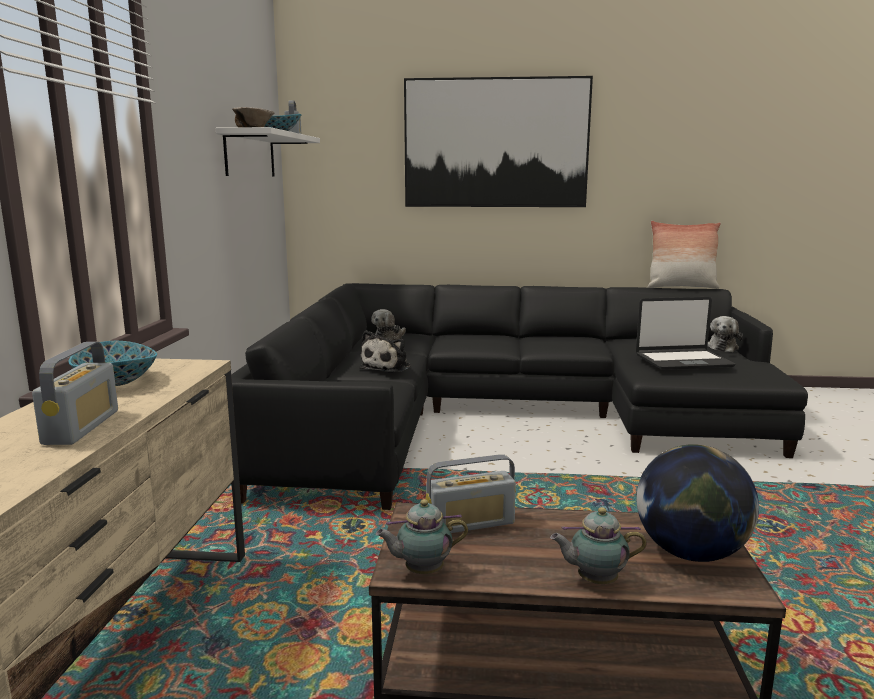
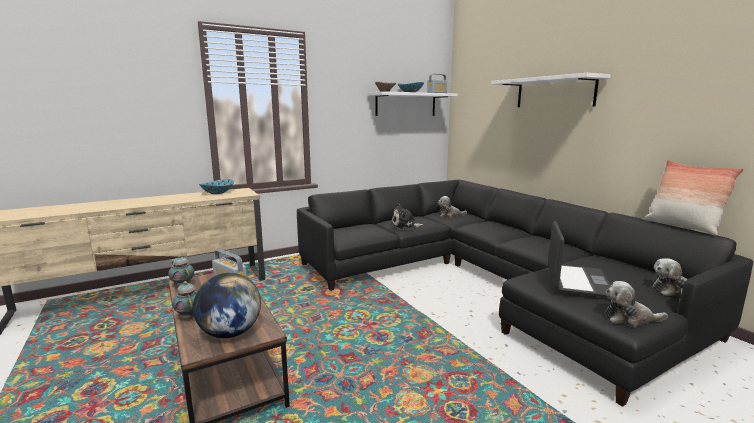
camera: 55 degrees right, 0 degrees up
(82, 427) = (167, 201): radio -> none
(495, 143) = (554, 92): picture -> white shelf
(683, 361) = (577, 281): laptop -> laptop turned 120 degrees counterclockwise
(767, 375) = (629, 319): none -> plush toy

